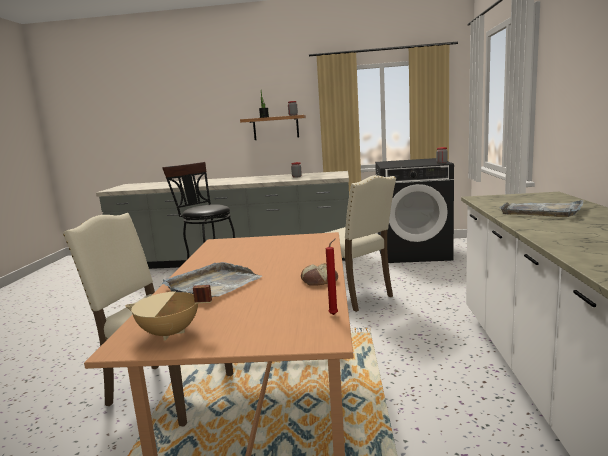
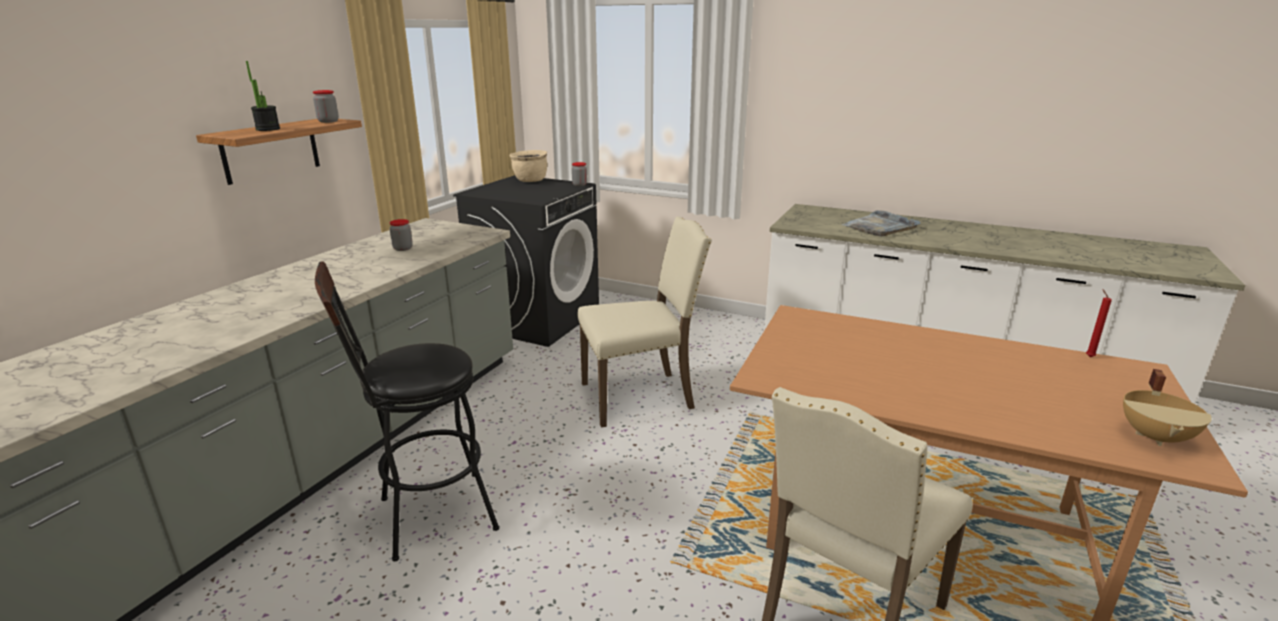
camera: 70 degrees left, 10 degrees up
(212, 285) = (990, 401): grey tray -> none
(319, 281) = (989, 346): bread -> none
(430, 160) = (530, 181): none -> beige cooking pot

